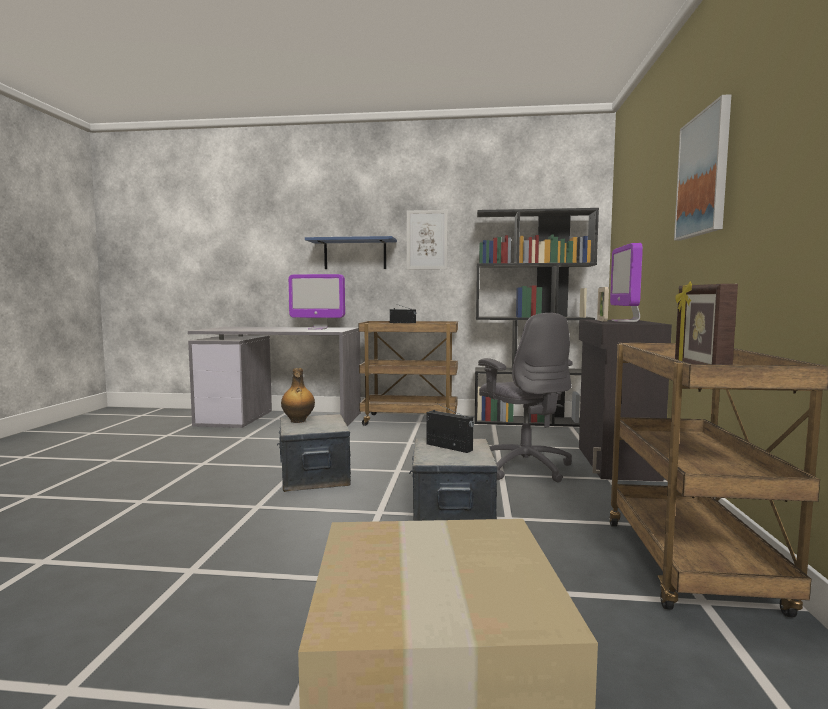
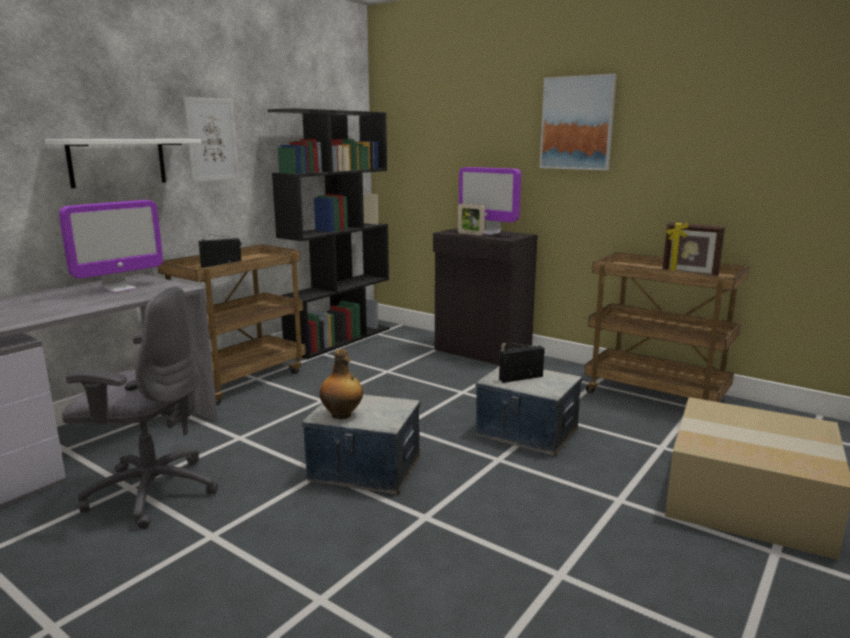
camera: 60 degrees left, 10 degrees up
(355, 254) = (117, 162): blue shelf -> white shelf
(524, 467) = (456, 380): grey office chair -> grey office chair (151, 491)

